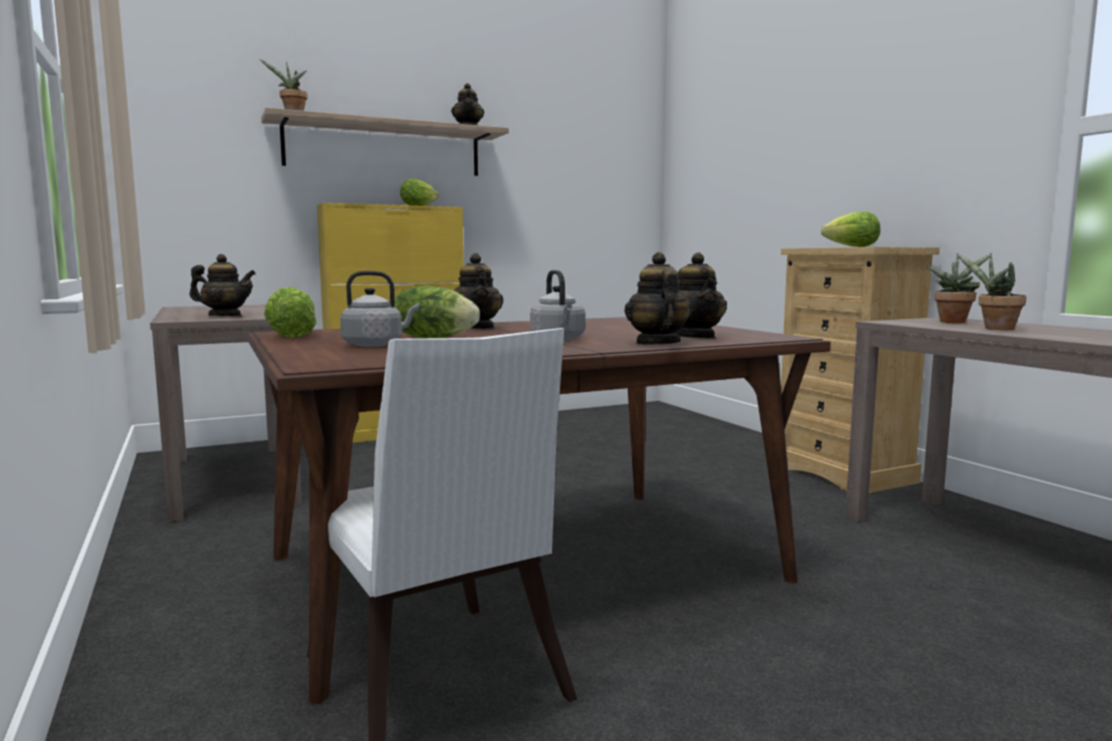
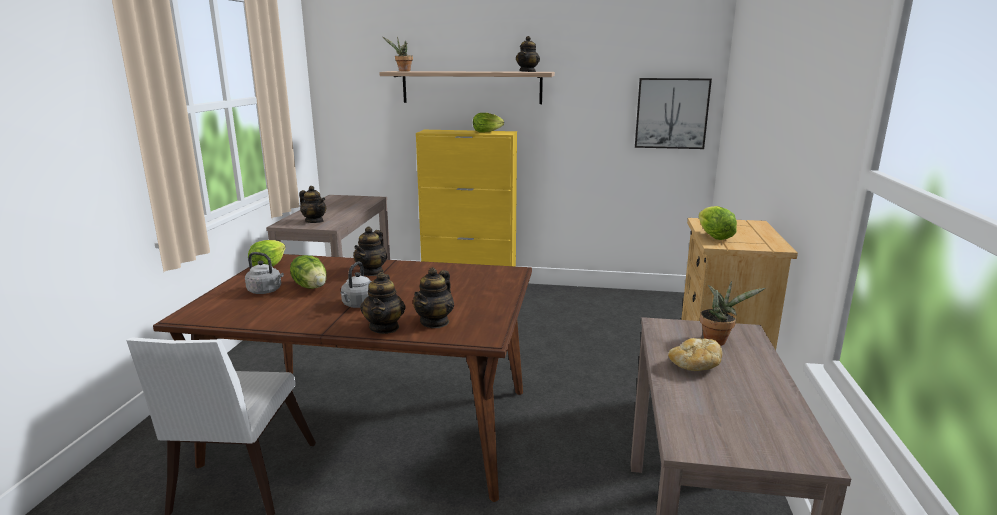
camera: 35 degrees right, 10 degrees up
(617, 191) = (671, 113): none -> picture
(656, 343) = (384, 327): teapot -> teapot turned 150 degrees clockwise
(994, 329) = (694, 367): potted plant -> bread

